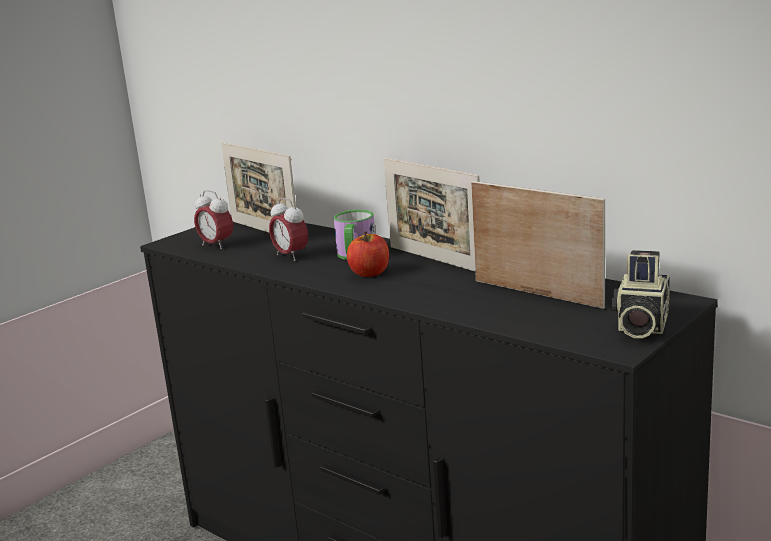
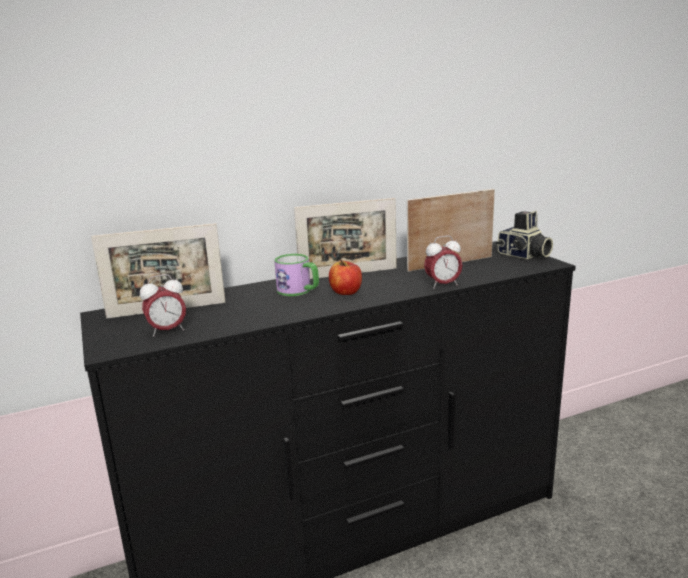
camera: 65 degrees left, 0 degrees up
(291, 256) = (258, 309): alarm clock -> alarm clock (442, 285)

